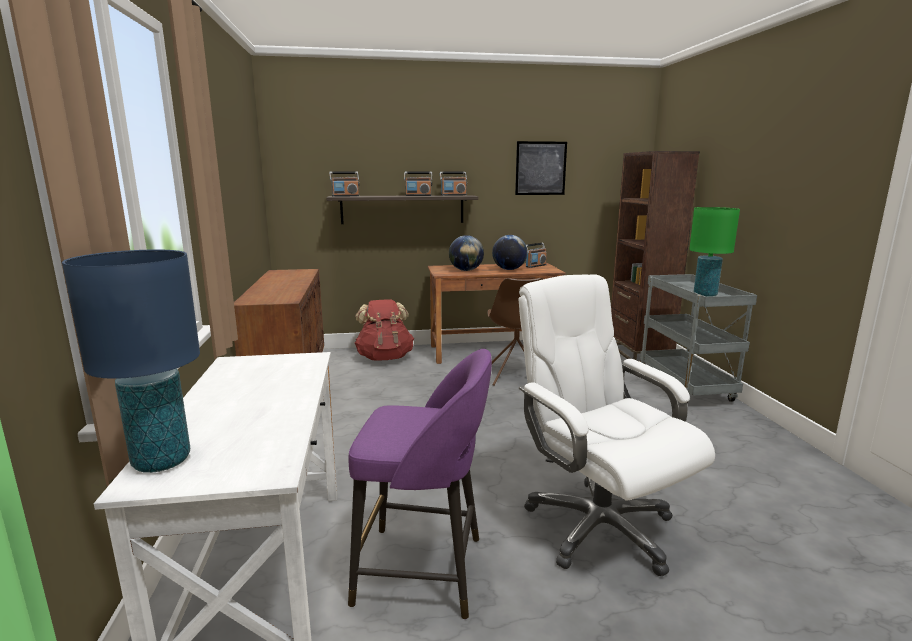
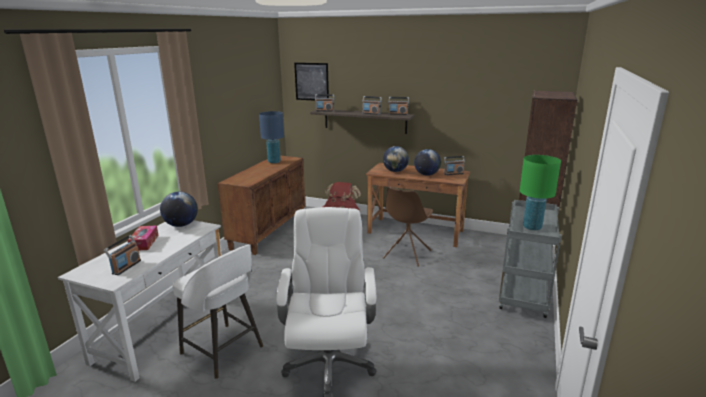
camera: 30 degrees right, 5 degrees up
(162, 461) = (91, 266): blue table lamp -> blue table lamp (274, 162)
(224, 400) = (144, 242): none -> tissue box
(254, 442) = (126, 267): none -> radio
(256, 364) = (181, 225): none -> globe
(424, 570) = (223, 351): purple stool -> white stool
(540, 168) = (469, 97): picture -> picture (311, 81)

